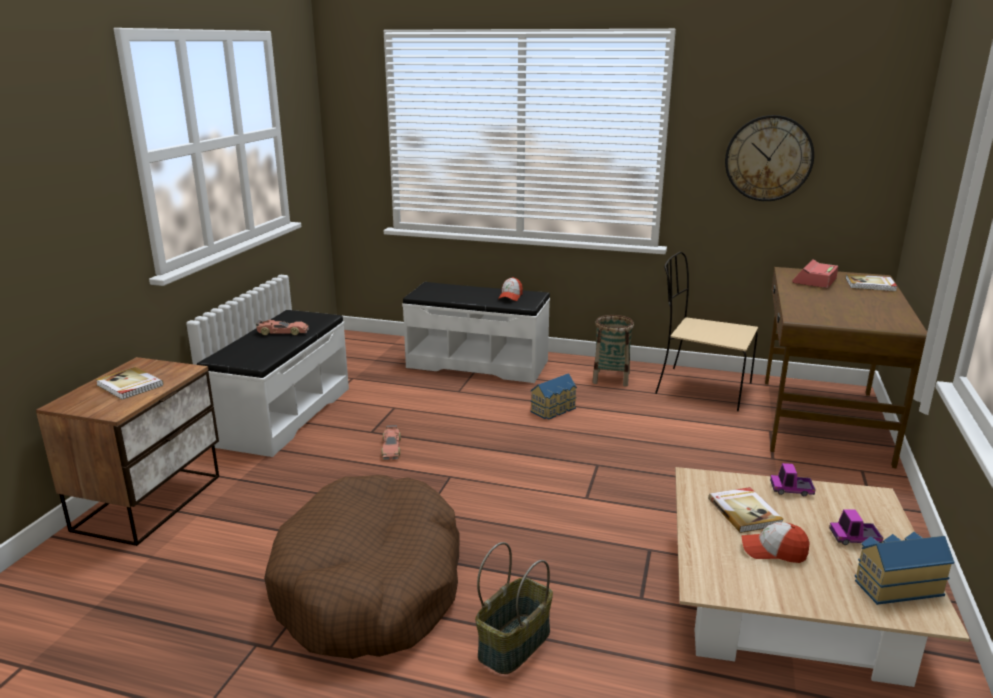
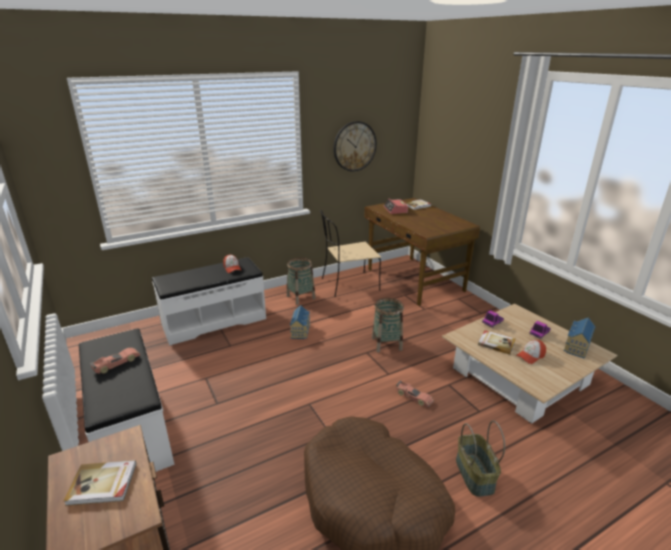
camera: 45 degrees left, 5 degrees up
(391, 448) = (247, 406): toy car -> toy car (413, 397)
(640, 469) = (386, 344): none -> basket

